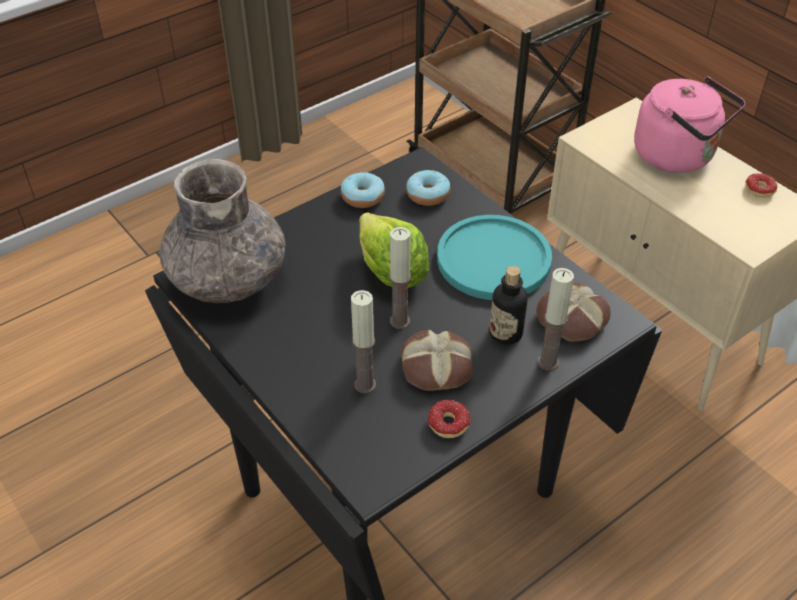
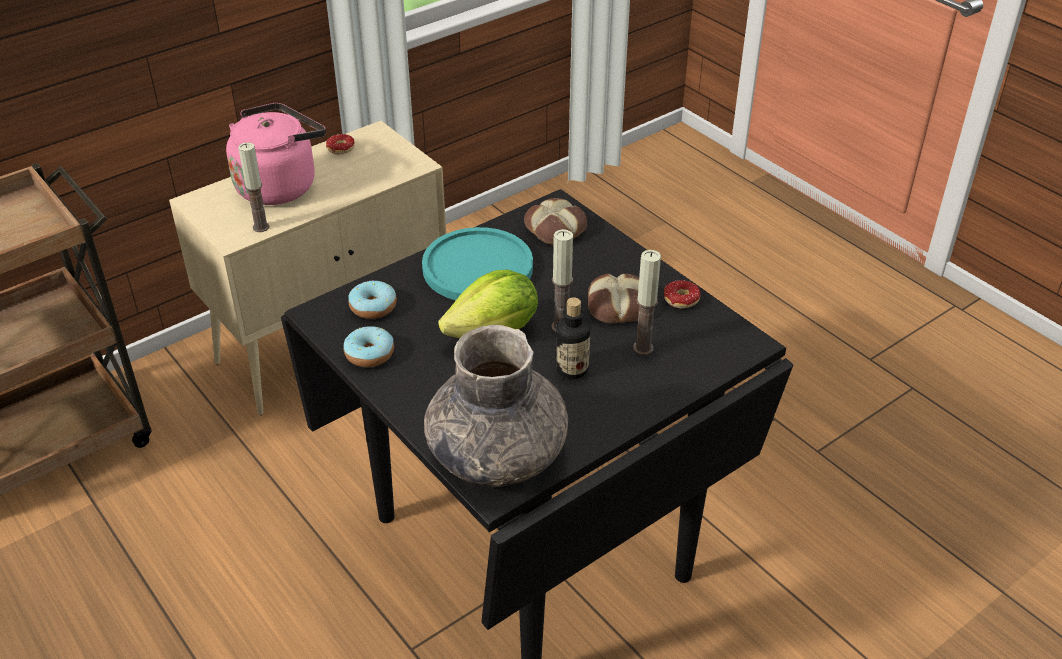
camera: 90 degrees left, 5 degrees down
(505, 333) = (574, 265): bottle -> bottle (571, 369)
(548, 362) = (607, 244): candle -> candle (261, 227)

